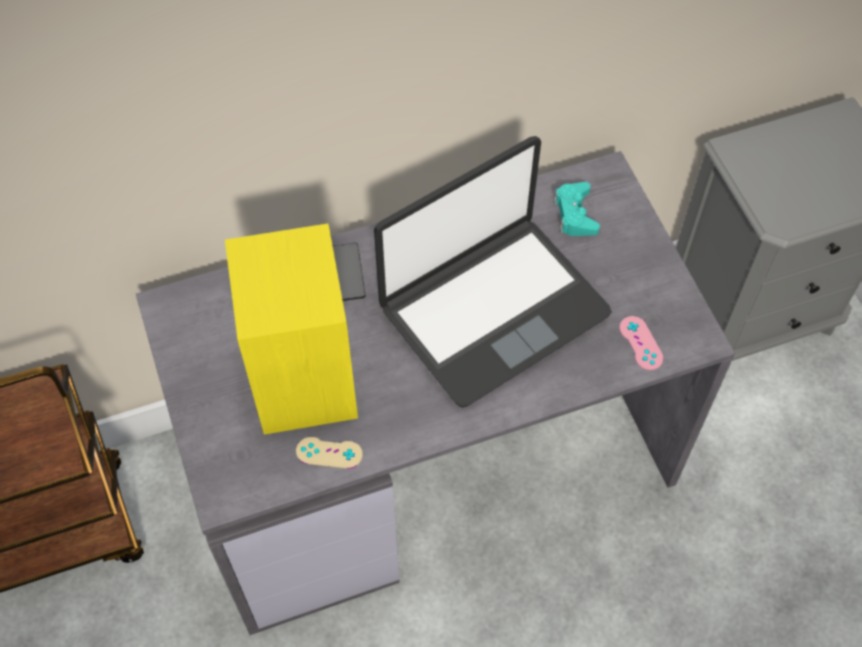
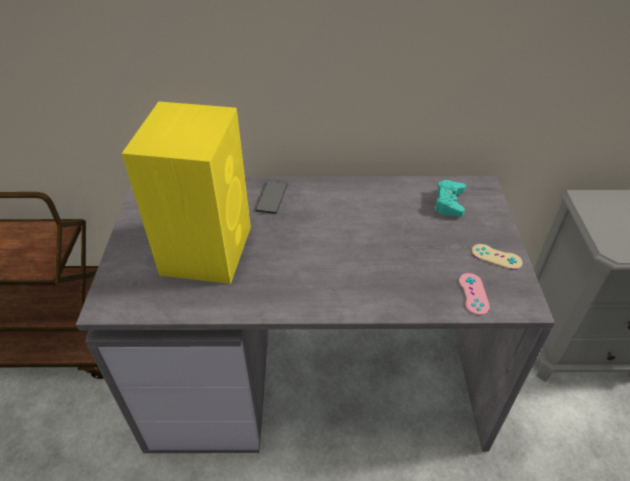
camera: 20 degrees right, 15 degrees down
(329, 453) = (197, 300): beige game controller -> beige game controller (496, 257)
(492, 310) = (363, 243): laptop -> none

